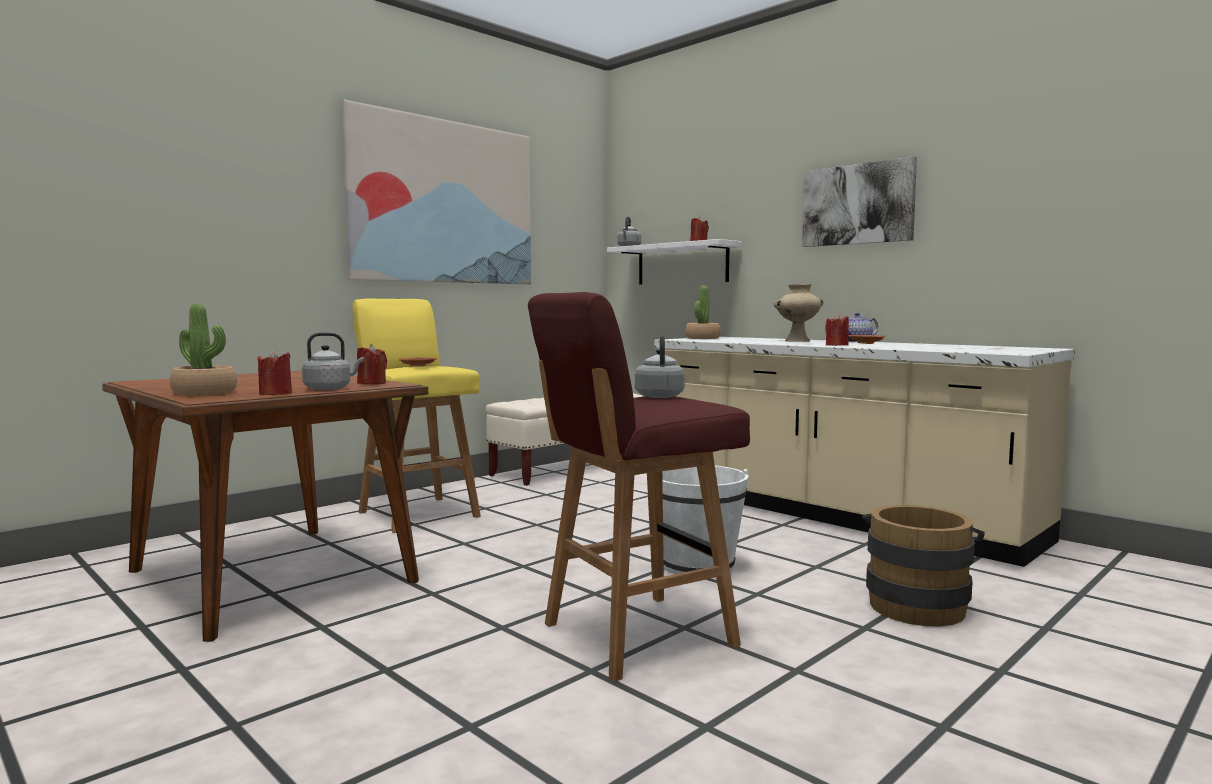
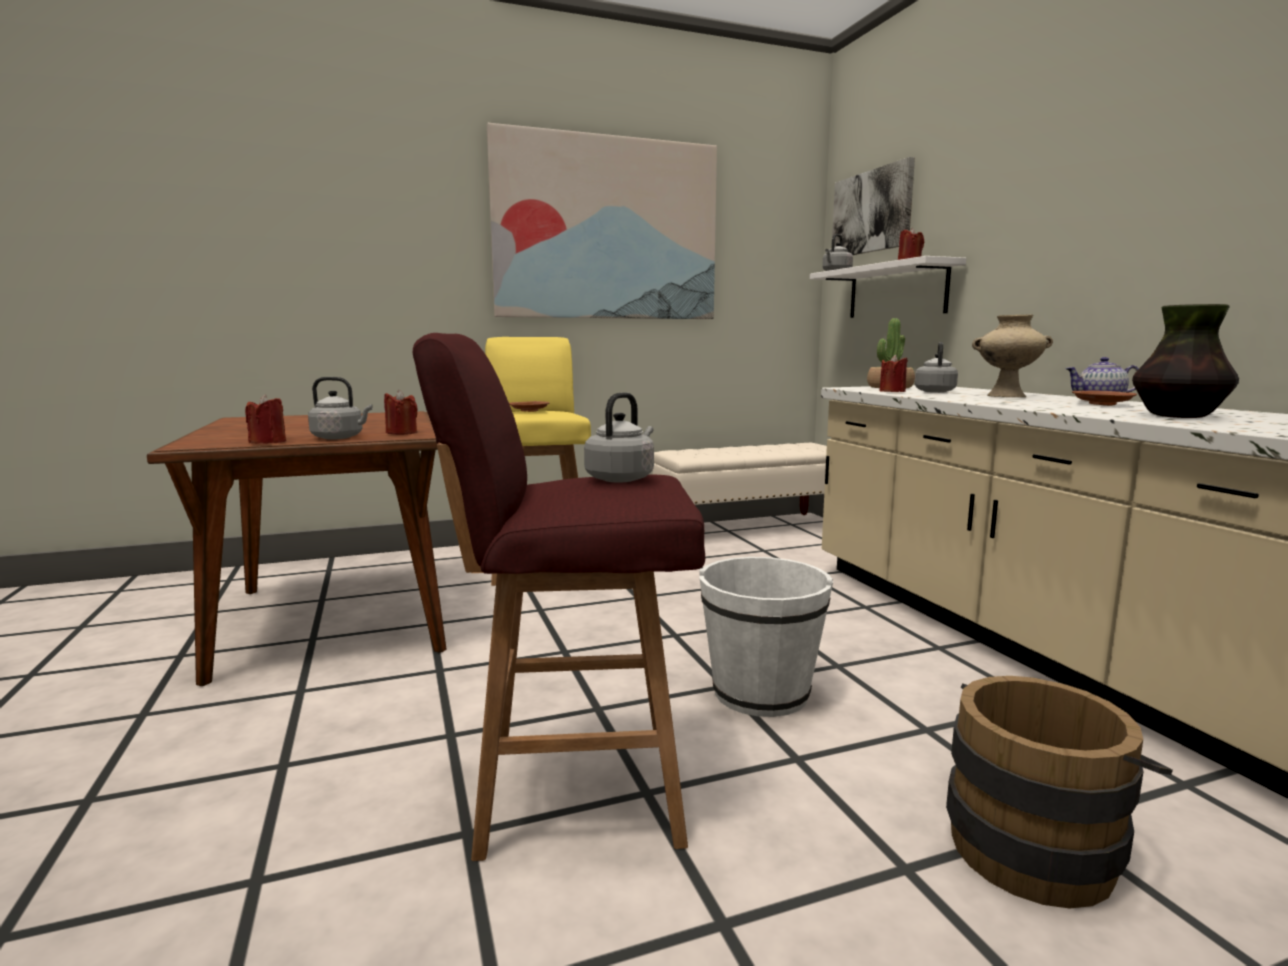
camera: 25 degrees right, 5 degrees up
(205, 393) = (225, 436): potted plant -> none
(743, 340) = (935, 391): none -> grey kettle
(836, 345) = (1035, 407): red candle -> red candle (892, 391)
(857, 204) = (1129, 191): picture -> picture (872, 212)
(921, 347) = (1178, 416): none -> vase

